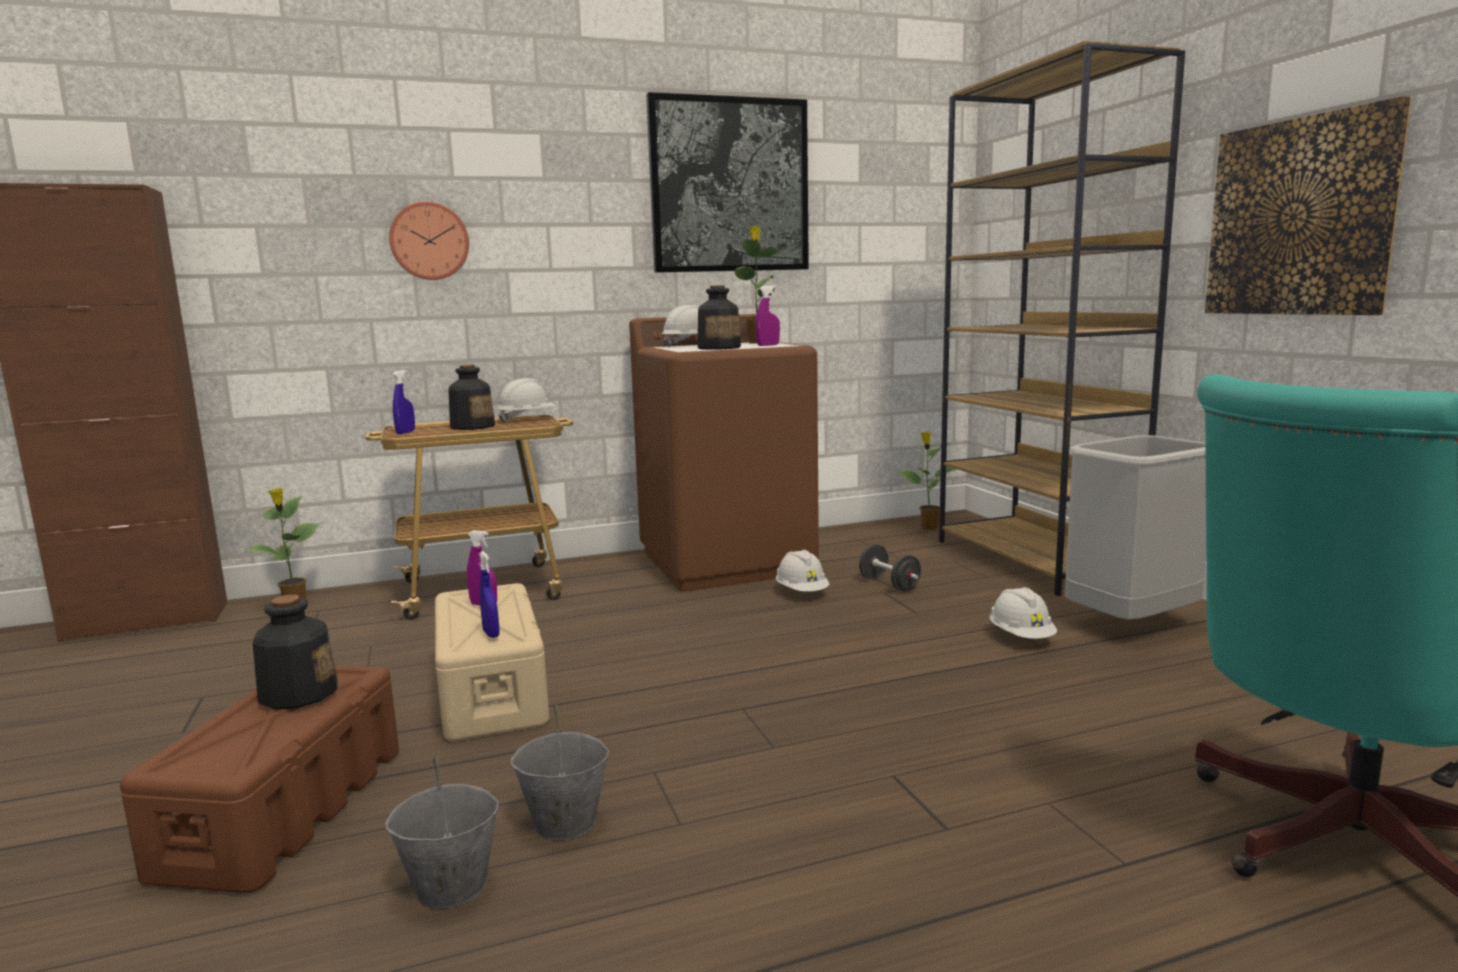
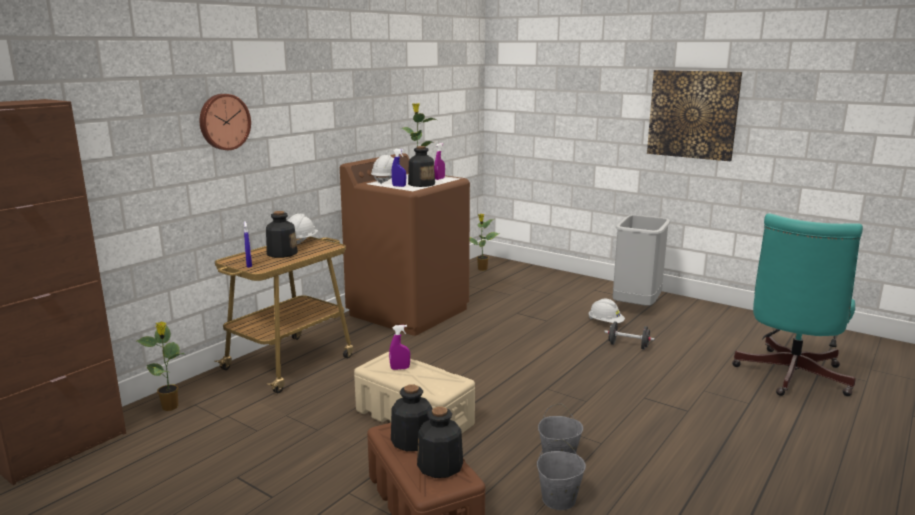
camera: 35 degrees left, 5 degrees up
(250, 738) = (440, 466): none -> bottle
(491, 634) = (440, 382): blue spray bottle -> blue spray bottle (399, 186)
(729, 186) = (381, 71): picture -> none
(802, 592) = (478, 321): white hard hat -> none
(889, 584) = (513, 308): black dumbbell -> black dumbbell (628, 346)
(1035, 560) = (557, 280): brown bookcase -> none

